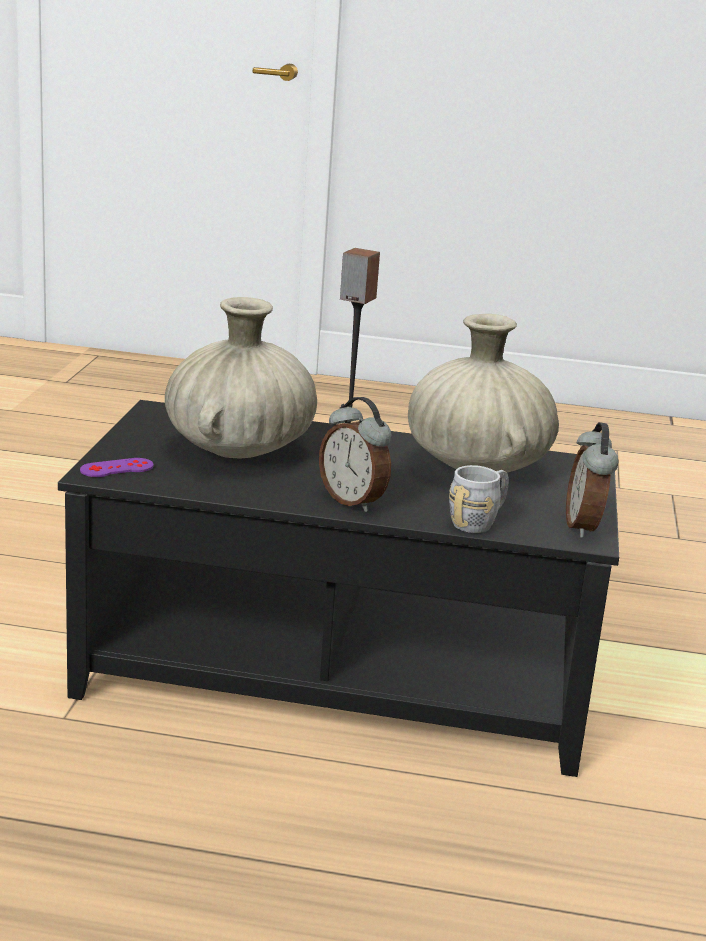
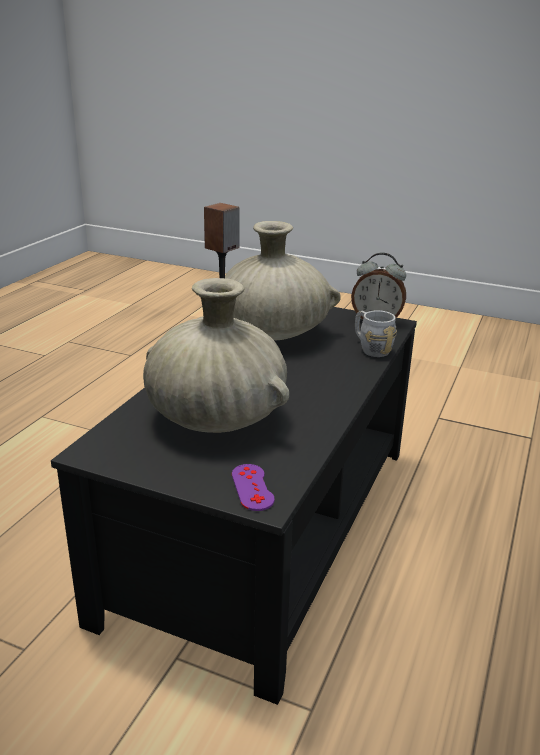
camera: 75 degrees left, 5 degrees up
(353, 501) = (336, 384): alarm clock -> none

